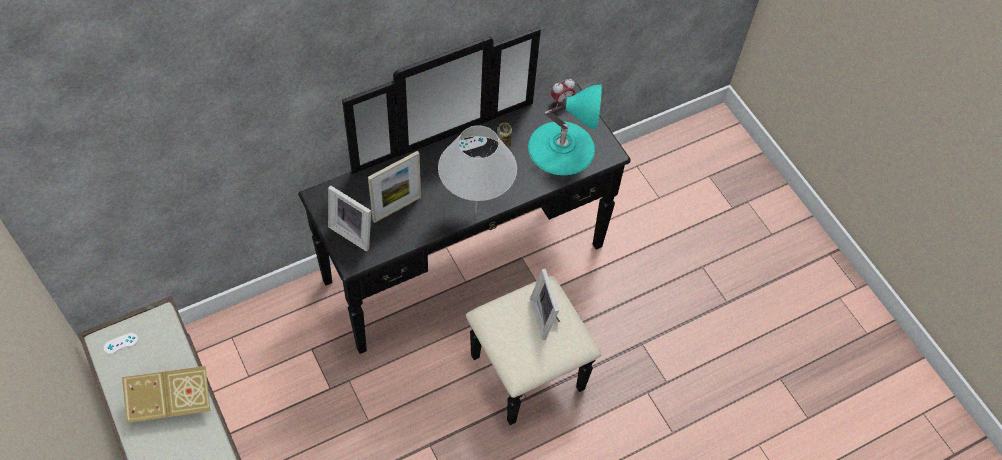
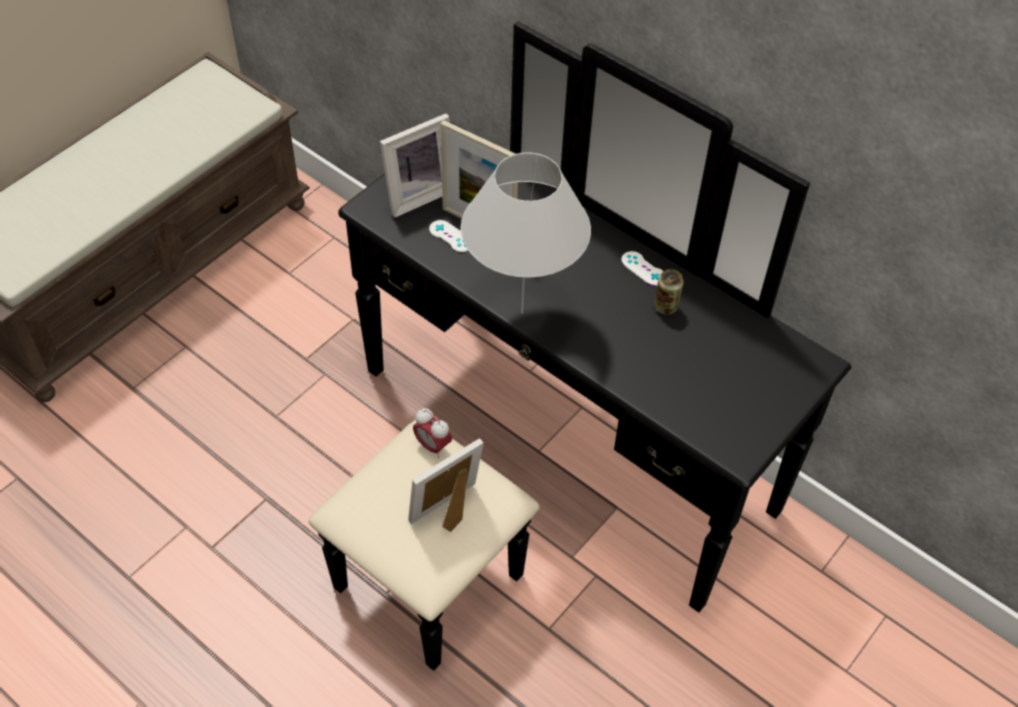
camera: 70 degrees right, 5 degrees down
(121, 343) = (208, 88): white game controller -> white game controller (451, 236)
(171, 401) = (149, 156): book -> none
(354, 231) = (417, 194): picture frame -> picture frame turned 135 degrees counterclockwise
(561, 101) = (797, 354): alarm clock -> alarm clock (432, 445)
(561, 147) = (707, 381): turquoise table lamp -> none

